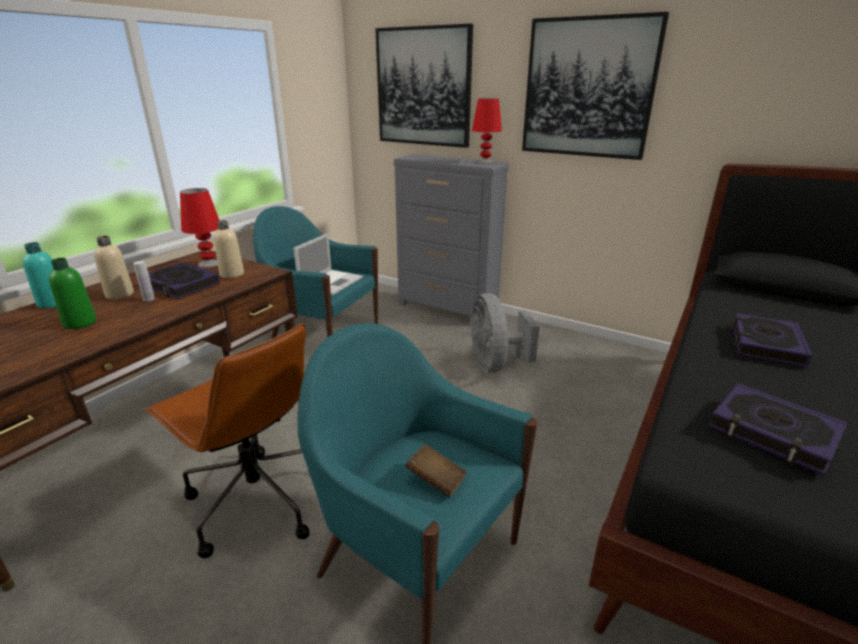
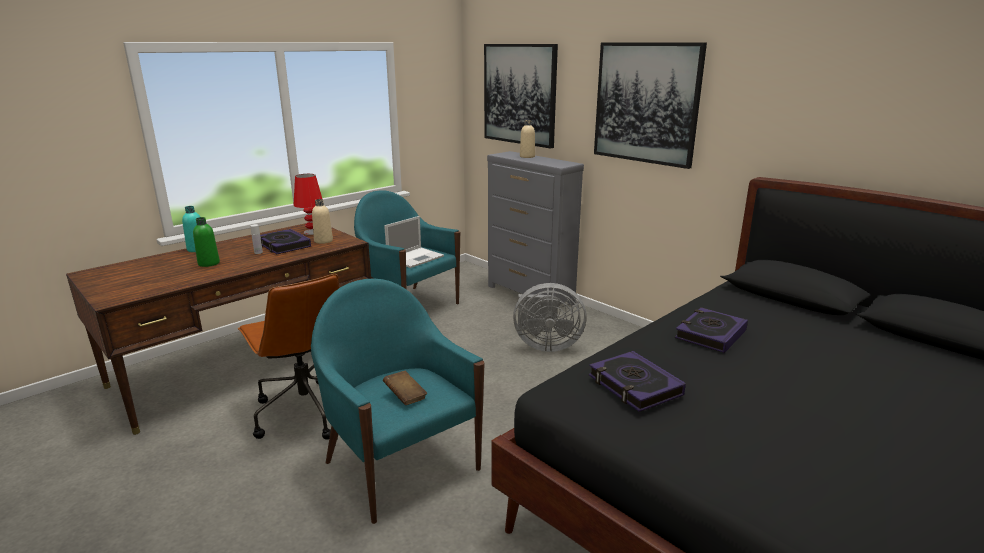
camera: 15 degrees right, 5 degrees down
(119, 294) = (241, 248): beige bottle -> beige bottle (527, 156)
(485, 162) = (562, 162): red table lamp -> none
(495, 364) = (545, 345): grey fan -> grey fan turned 90 degrees counterclockwise

